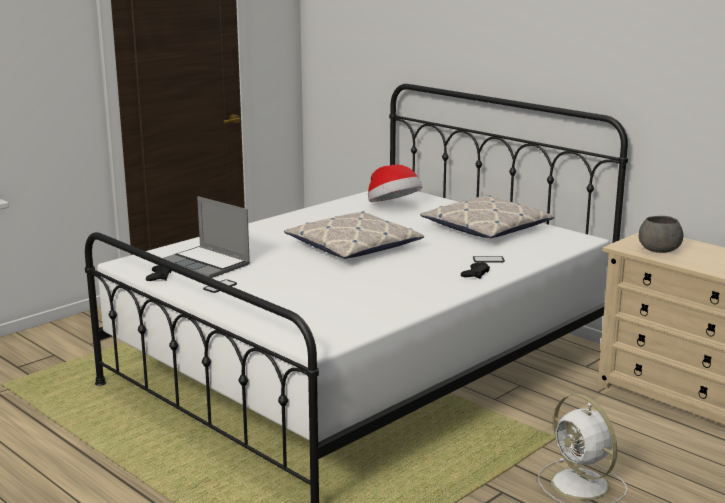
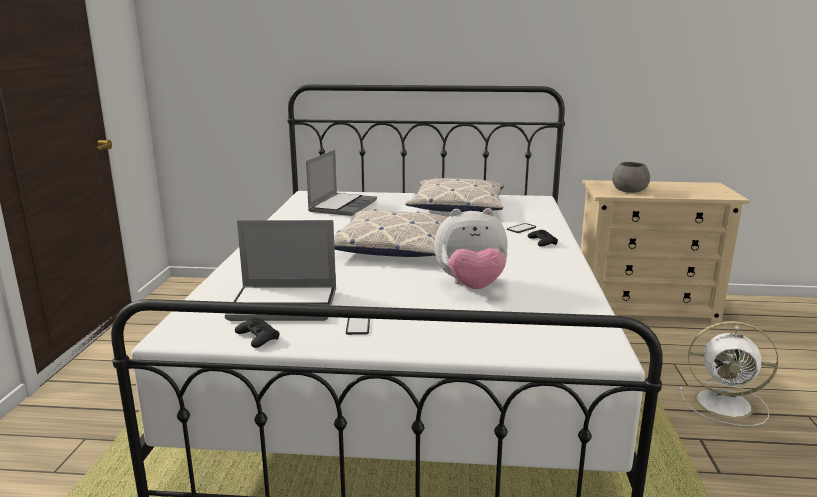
camera: 40 degrees left, 0 degrees up
(337, 287) = (471, 286): none -> plush toy
(393, 206) = (342, 206): hat -> laptop

